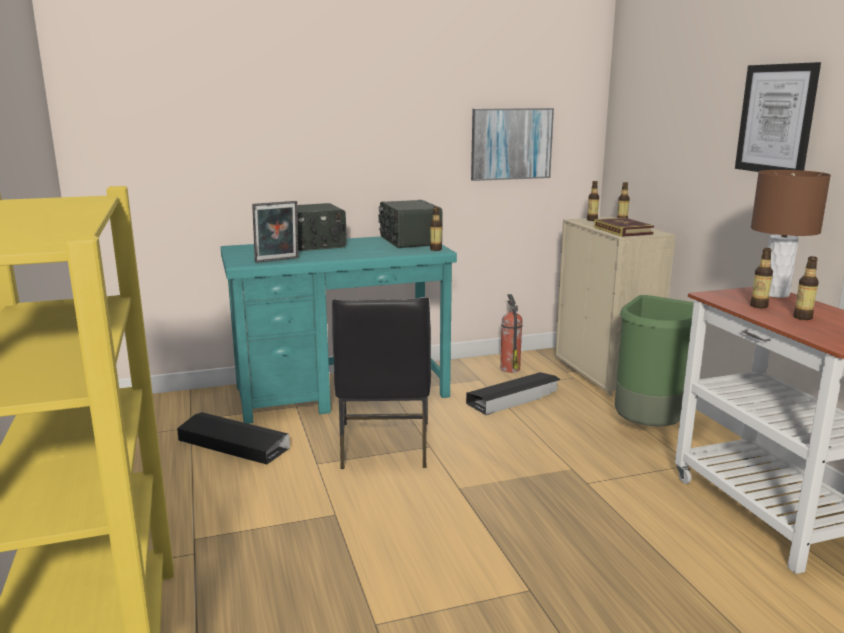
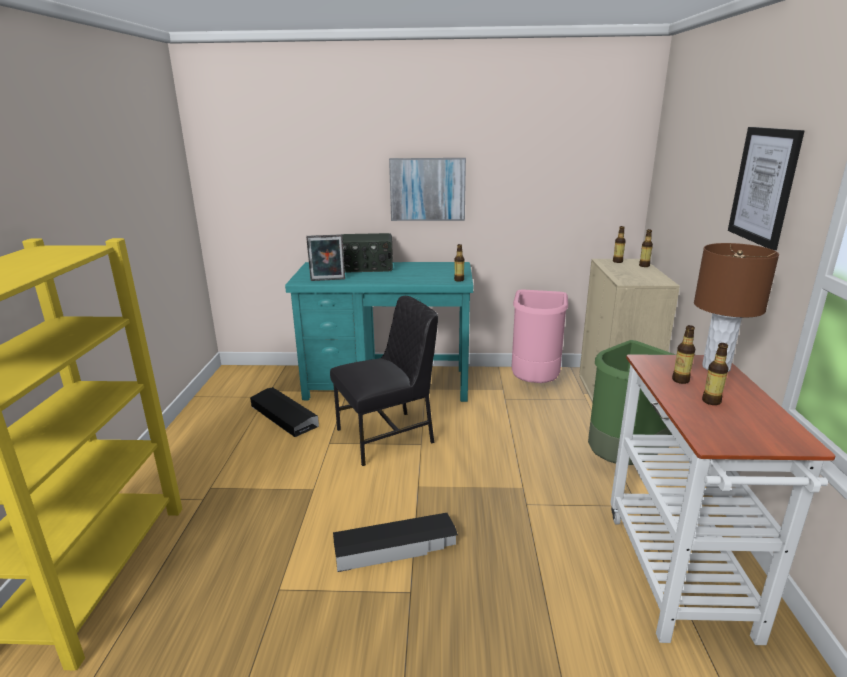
camera: 20 degrees right, 5 degrees up
(383, 445) = (387, 436): black chair -> black chair turned 135 degrees counterclockwise
(409, 241) = (447, 269): radio -> none
(509, 368) = (535, 382): fire extinguisher -> pink trash can
(511, 144) = (553, 187): picture -> picture (427, 189)
(514, 398) = (519, 411): black storage box -> black storage box (395, 547)
(622, 231) = (631, 277): book -> none

